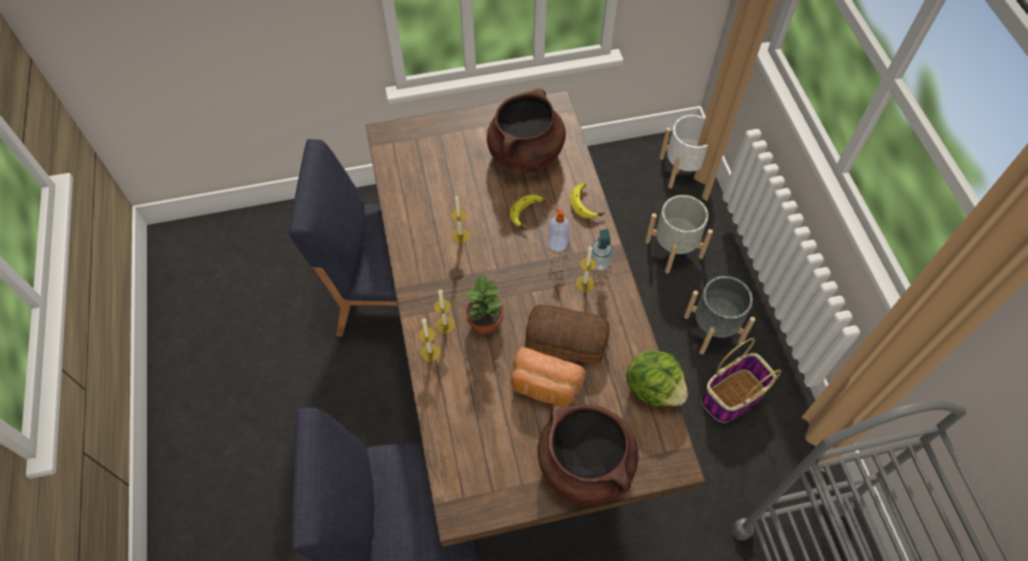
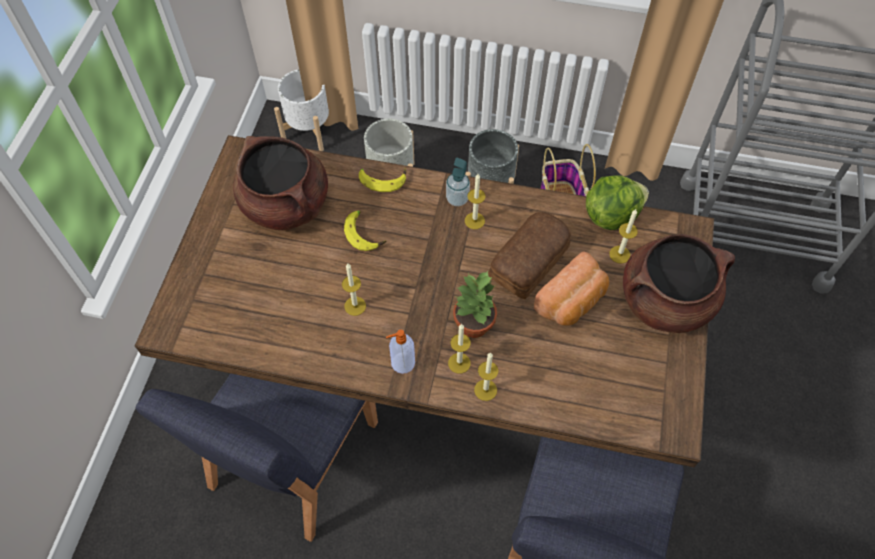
camera: 65 degrees left, 0 degrees up
(557, 243) = (414, 223): soap dispenser -> soap dispenser (402, 363)
(614, 409) = (619, 254): none -> candle

